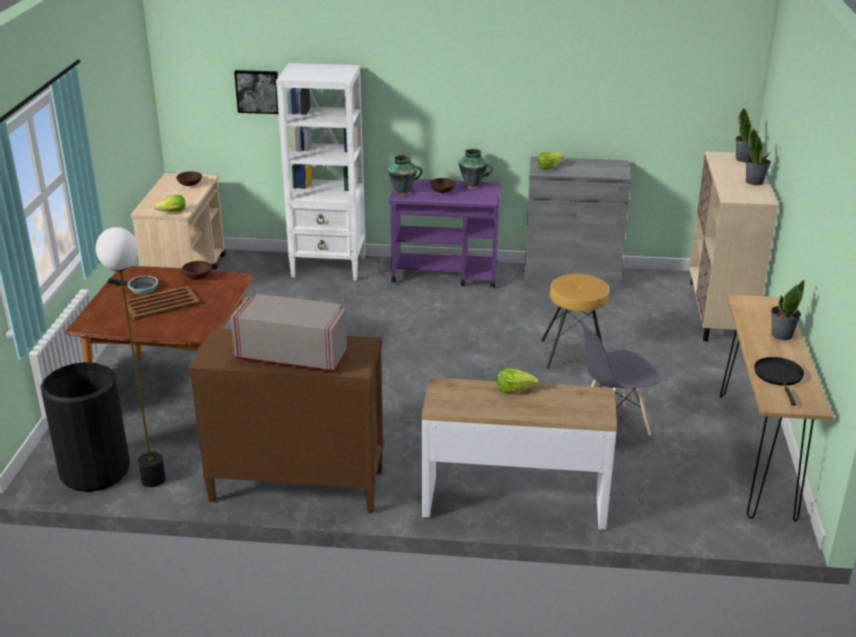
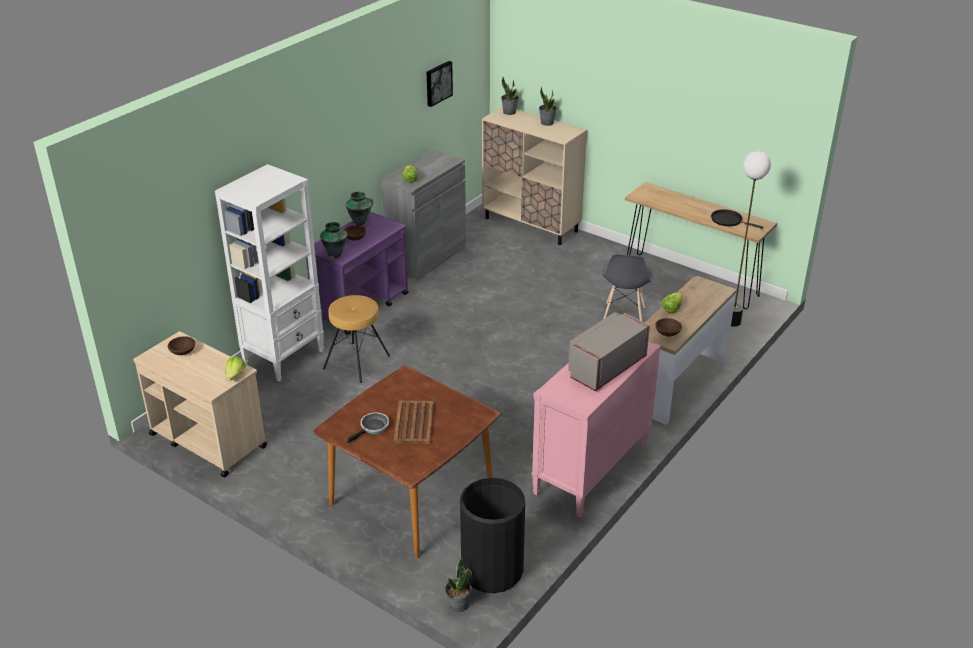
camera: 60 degrees left, 5 degrees up
(154, 479) = (529, 539): floor lamp -> floor lamp (732, 321)
(197, 277) = (382, 393): brown bowl -> brown bowl (668, 333)
(258, 91) = (190, 231): picture -> picture (438, 83)
(296, 486) = (591, 469): brown dresser -> pink dresser
(574, 354) = (530, 297): brown stool -> brown stool (357, 362)
(781, 334) = (685, 201): potted plant -> potted plant (458, 605)

